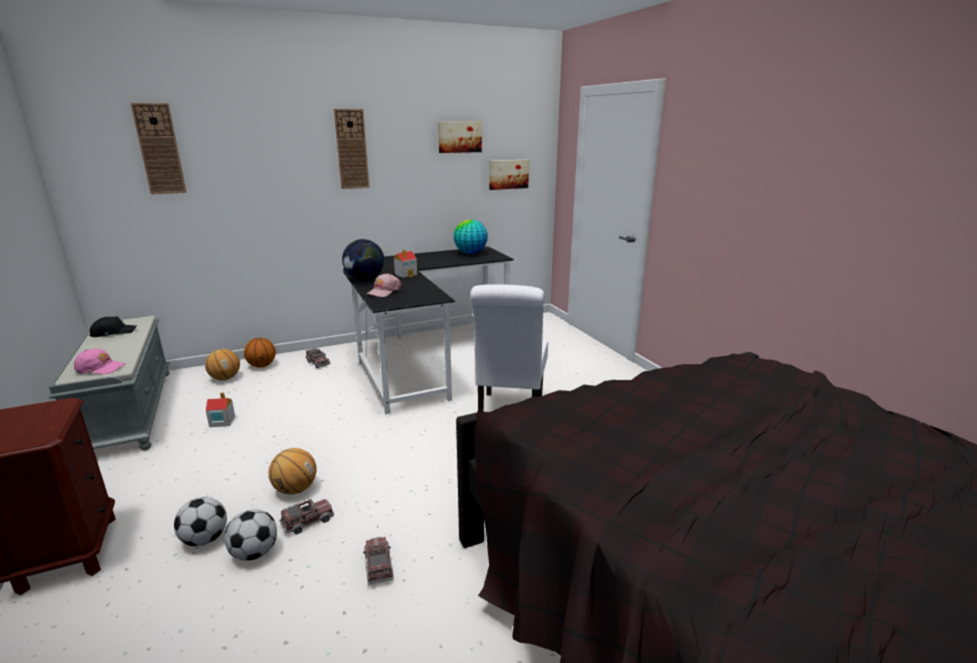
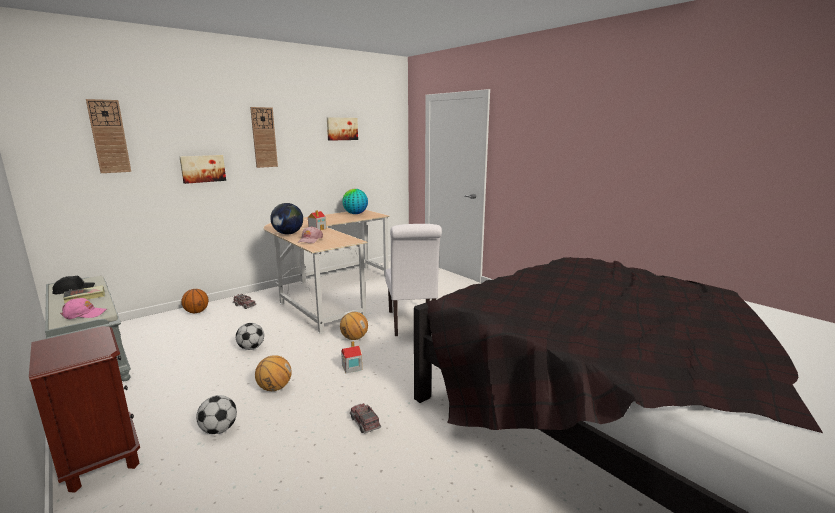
camera: 15 degrees left, 5 degrees down
(117, 343) = (85, 296): none -> book
(222, 421) = (184, 353): toy house -> toy house (351, 367)
(225, 378) = (168, 324): basketball -> basketball (354, 338)
(254, 553) = (265, 431): football -> football (251, 348)
(308, 522) = (296, 406): toy truck -> none
(422, 357) = (328, 293): black desk -> beige desk
(508, 174) = (376, 156): picture -> picture (203, 168)

